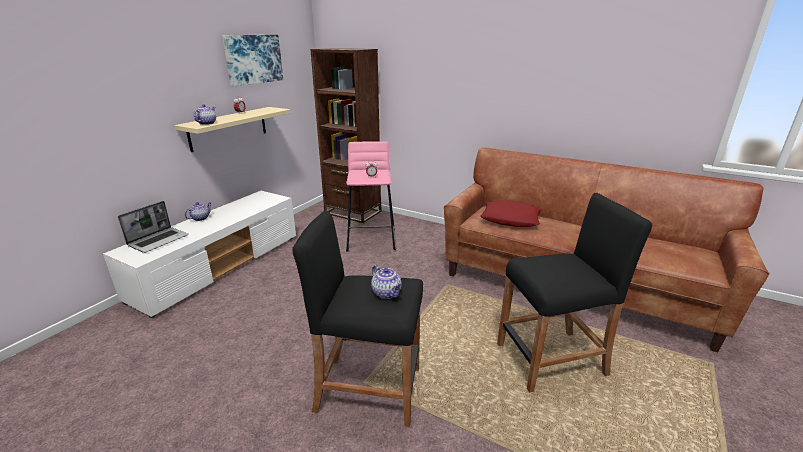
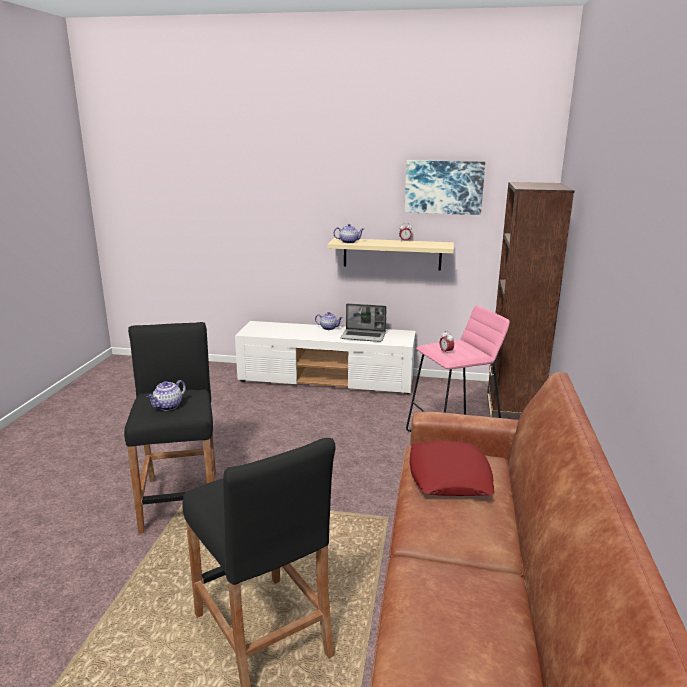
camera: 70 degrees right, 5 degrees down
(159, 240) = (279, 328): laptop -> laptop (364, 336)

